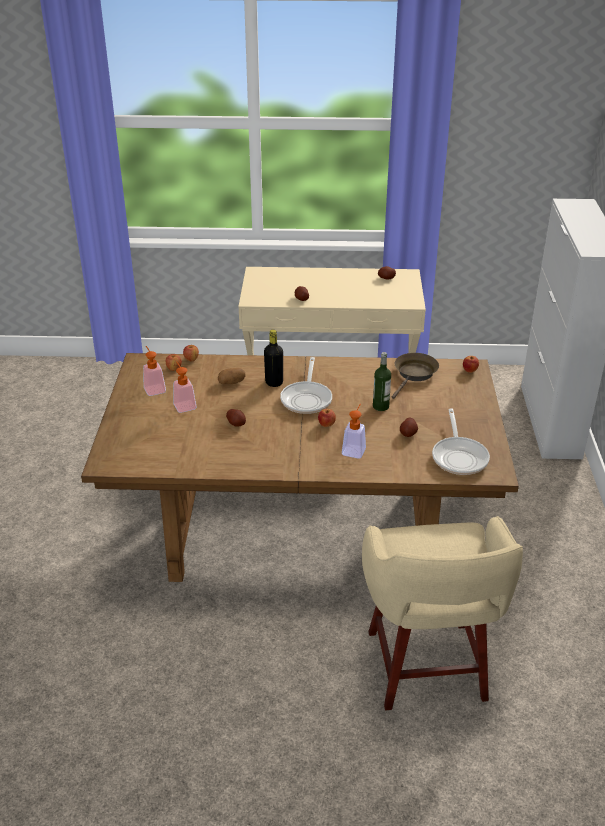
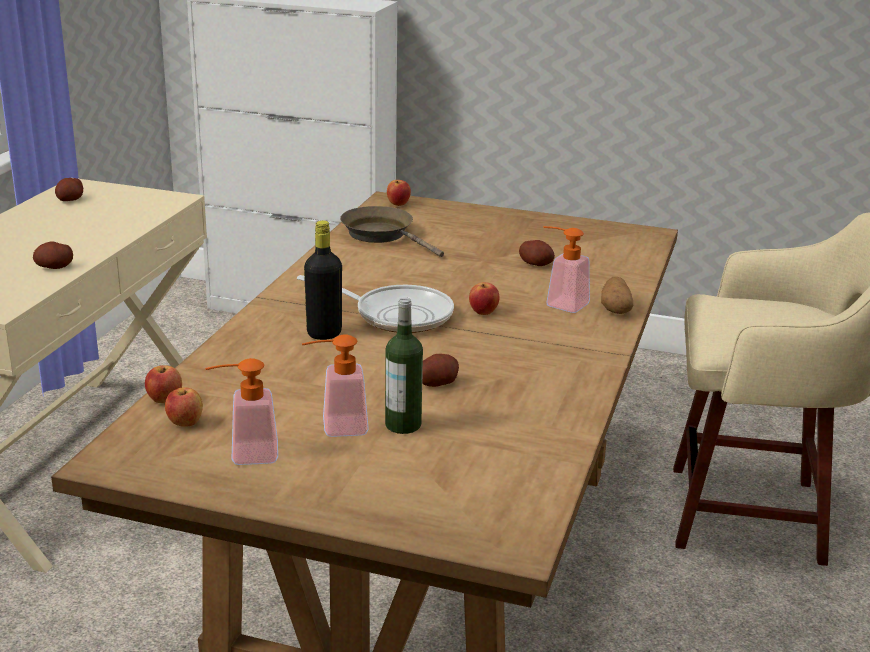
camera: 75 degrees left, 10 degrees down
(231, 382) = (292, 370): potato -> potato (615, 309)
(380, 406) = (454, 269): bottle -> bottle (403, 425)
(459, 456) = (605, 246): frying pan -> none

